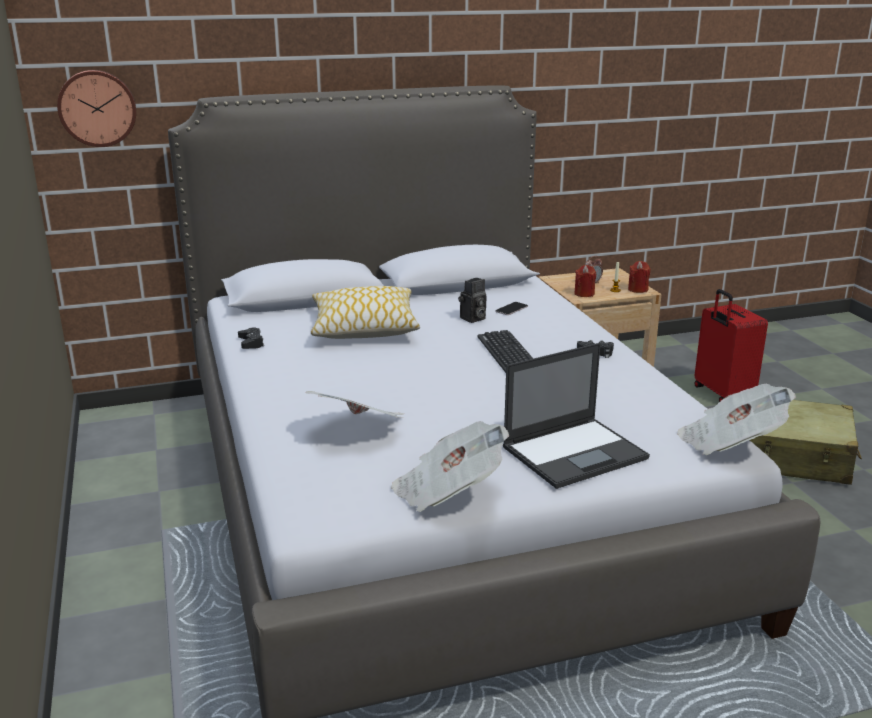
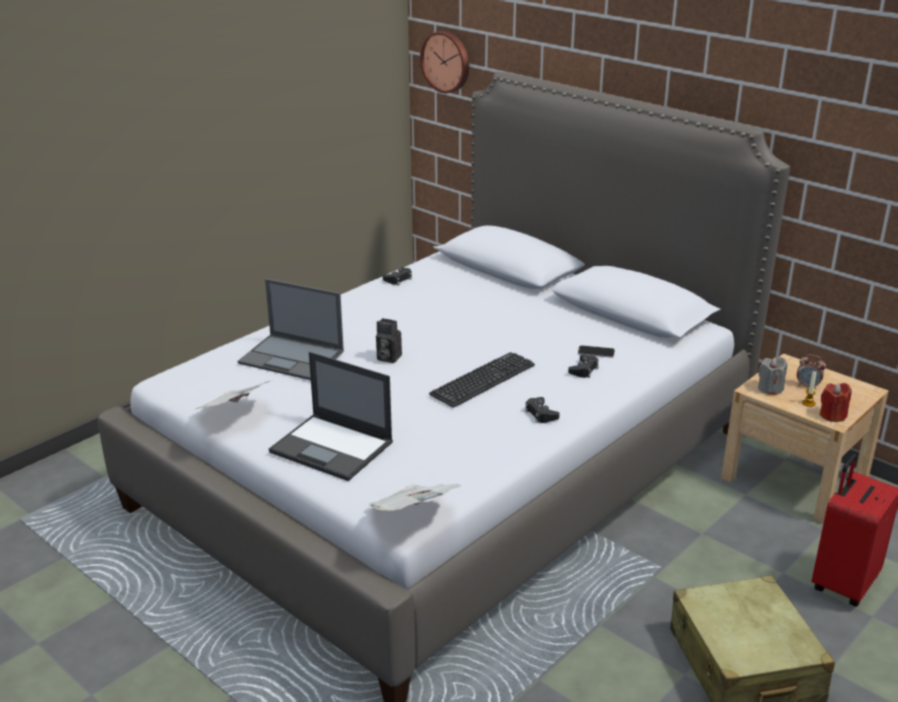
camera: 60 degrees right, 5 degrees up
(360, 429) = (292, 357): newspaper -> laptop
(364, 327) = (475, 306): pillow -> none
(472, 319) = (550, 342): camera -> camera (387, 358)
(537, 320) = (584, 370): none -> black game controller
(584, 294) = (770, 389): red candle -> grey candle

